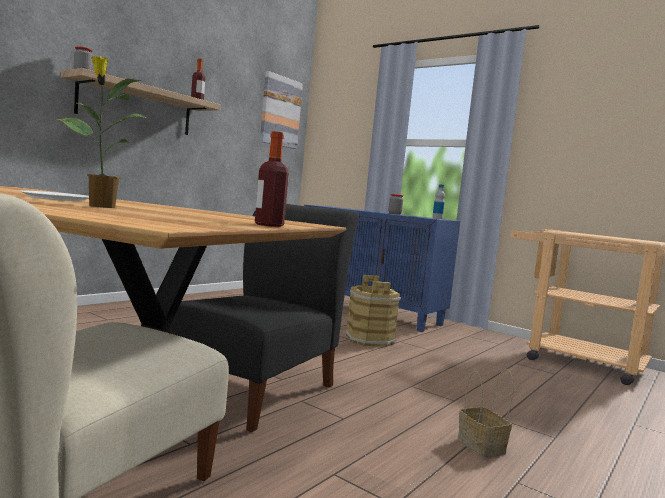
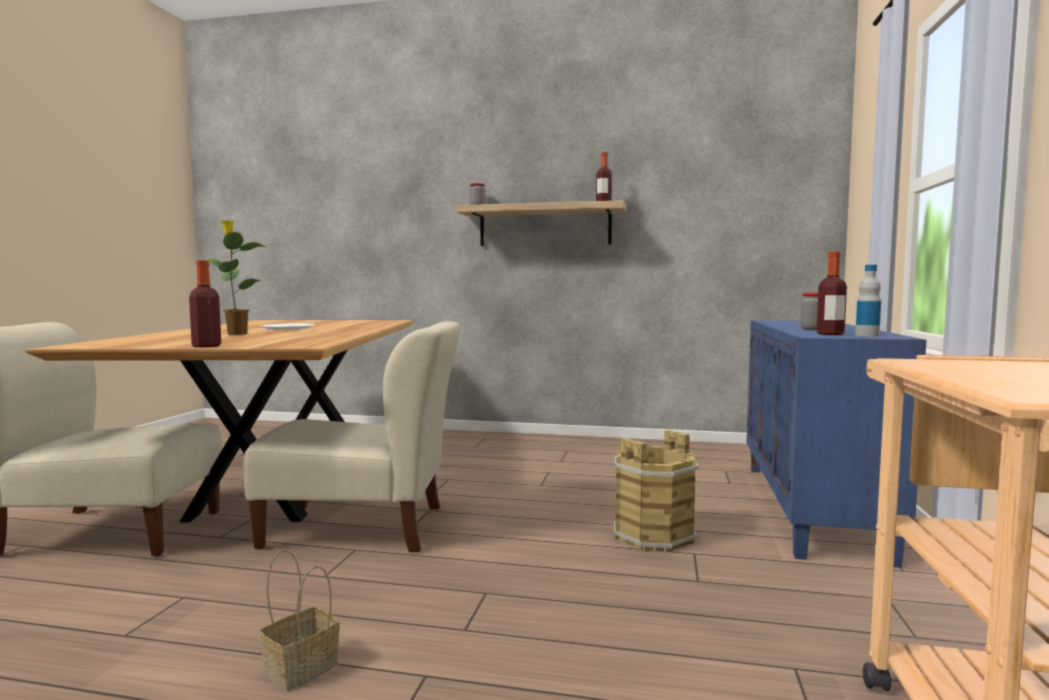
camera: 65 degrees right, 0 degrees up
(257, 390) = (363, 528): black chair -> beige chair
(280, 111) = (778, 180): picture -> none
(424, 217) = (830, 334): none -> bottle

